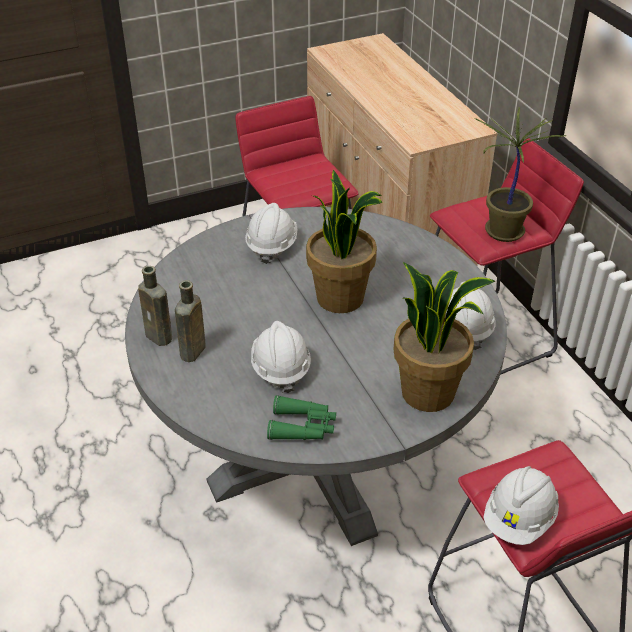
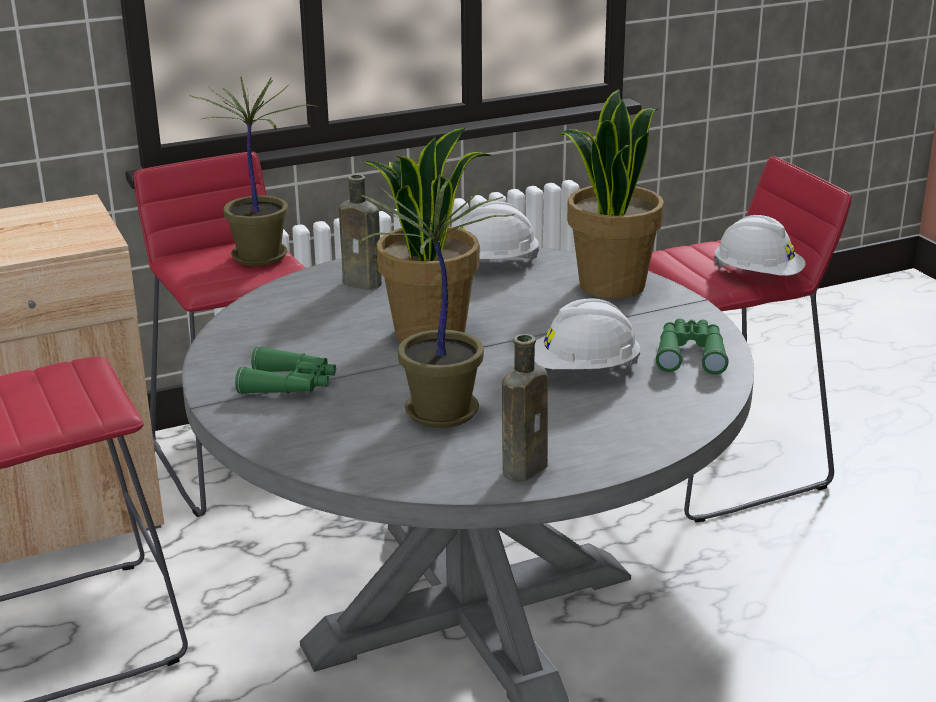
camera: 90 degrees left, 15 degrees down
(192, 353) = (561, 437): brown bottle -> brown bottle (364, 283)
(228, 303) = (440, 414): none -> potted plant
(271, 245) = (290, 385): white hard hat -> green binoculars

